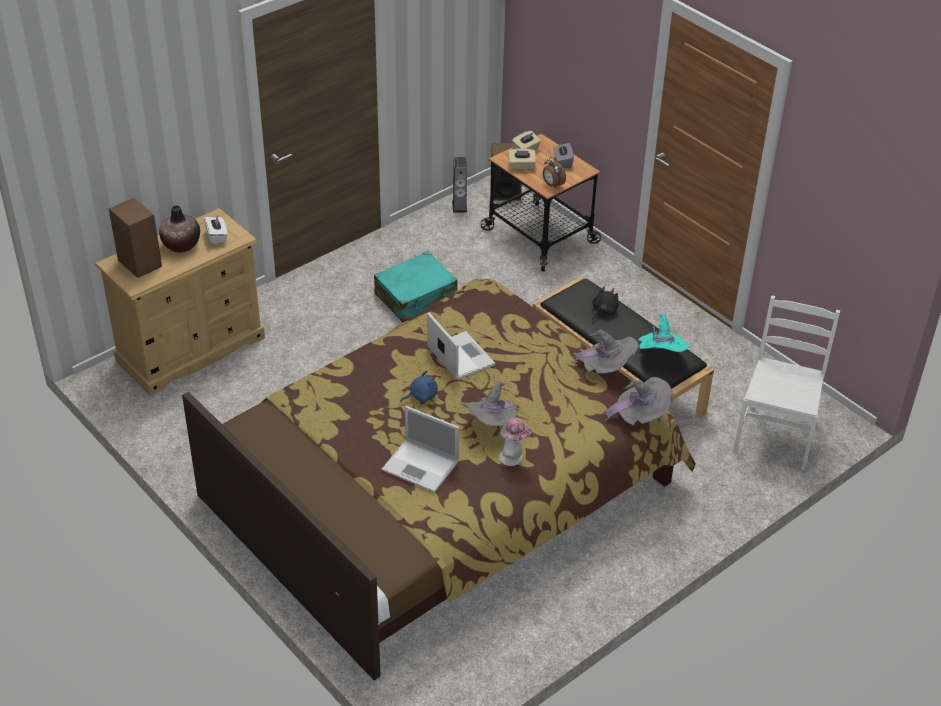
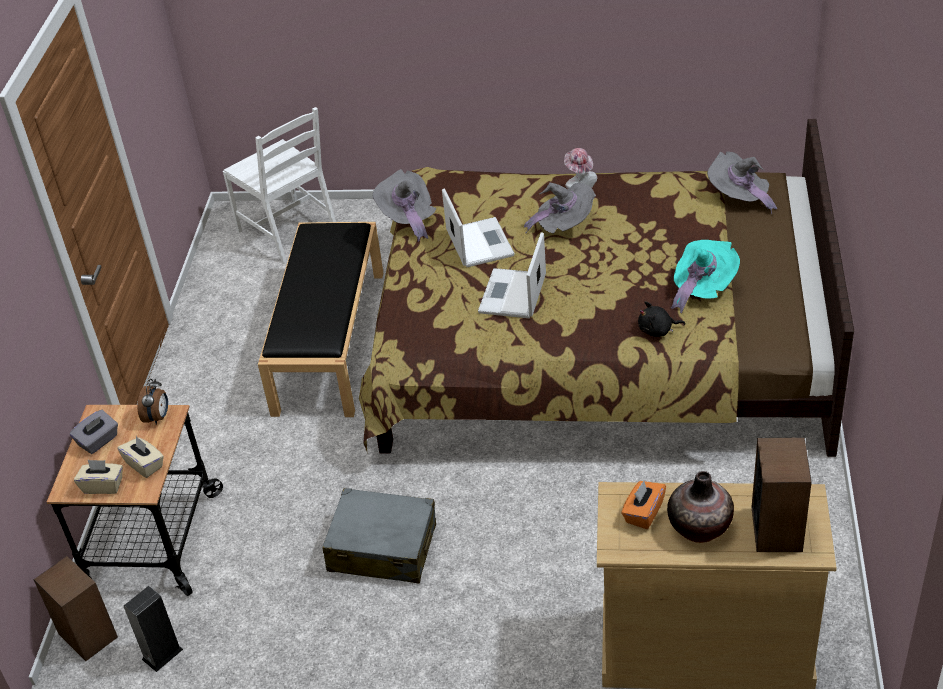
camera: 130 degrees left, 0 degrees up
(217, 237) = (643, 513): white tissue box -> orange tissue box
(416, 297) = (382, 548): turquoise suitcase -> grey suitcase
(421, 396) = (593, 278): blue plush toy -> none
(421, 466) = (662, 225): laptop -> laptop (479, 242)
(603, 311) = (305, 306): black plush toy -> black plush toy (657, 330)
(640, 415) = (439, 175): grey hat -> grey hat (739, 198)
(660, 356) = (326, 243): turquoise hat -> turquoise hat (702, 288)
(775, 434) = (289, 231): white chair -> white chair turned 105 degrees counterclockwise

